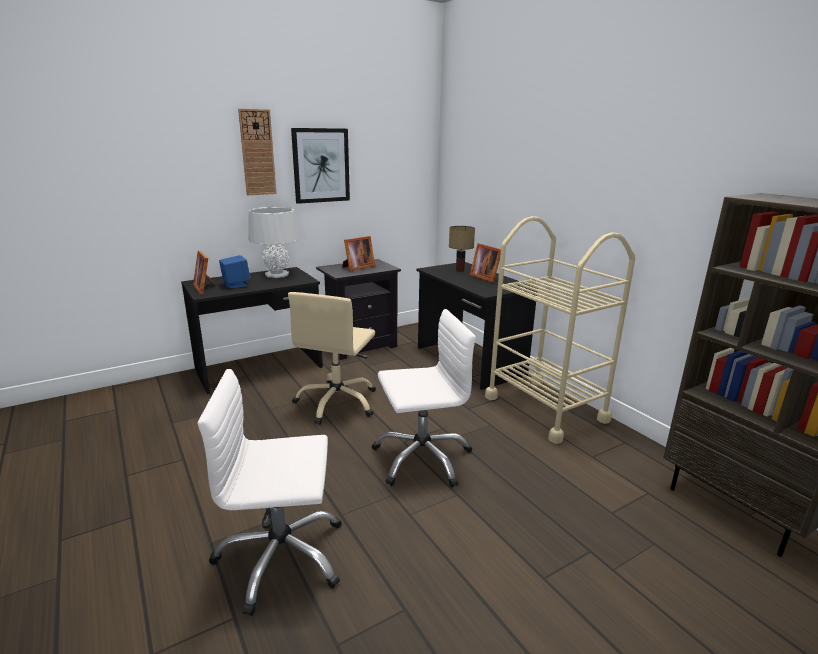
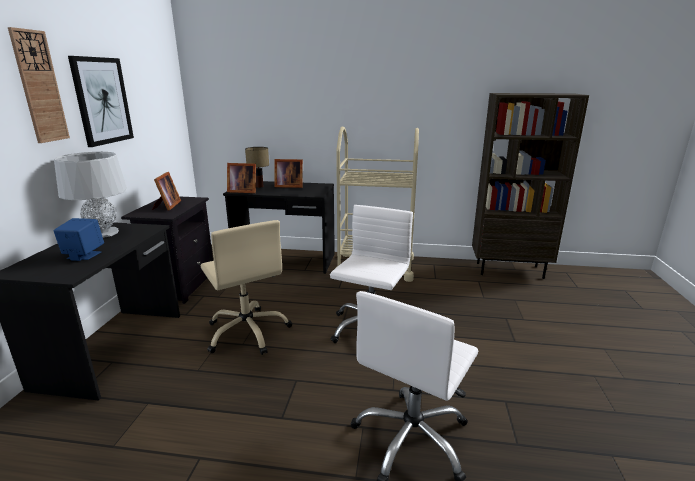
camera: 50 degrees left, 0 degrees up
(205, 288) = (51, 270): picture frame -> picture frame (242, 191)

